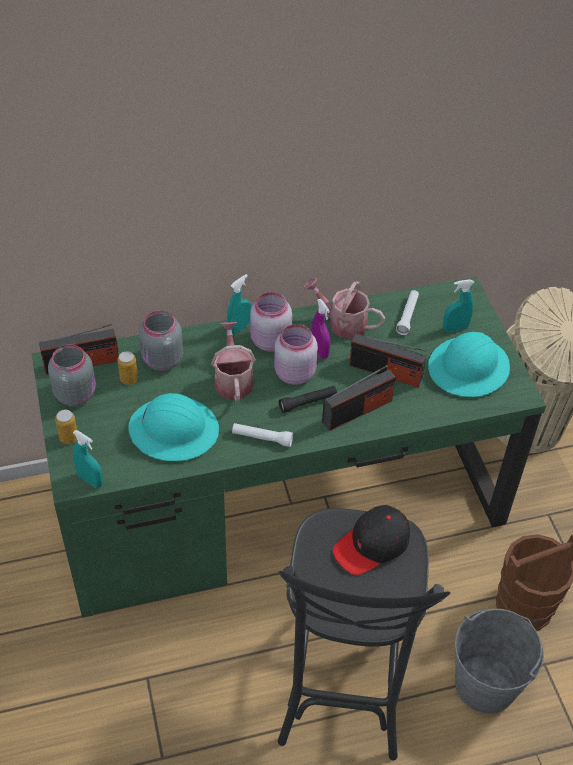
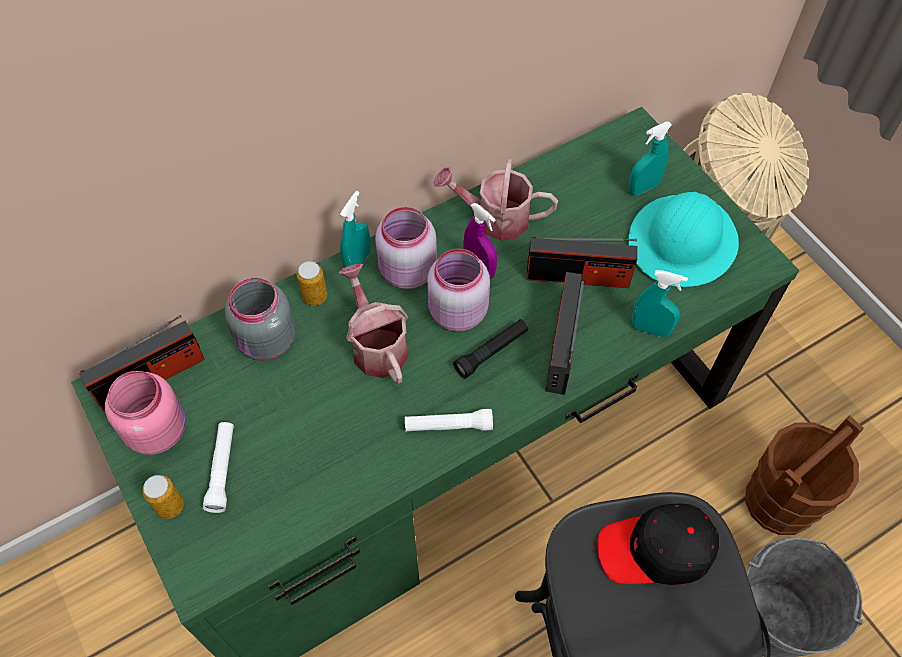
camera: 15 degrees left, 10 degrees up
(76, 393) = (158, 429): grey jar -> pink jar
(90, 480) = (224, 568): turquoise spray bottle -> turquoise spray bottle (650, 329)
(129, 379) = (228, 384): can -> can (315, 296)
(174, 430) = (320, 448): turquoise hard hat -> none
(357, 411) = (562, 346): radio -> radio turned 150 degrees clockwise
(372, 545) = (656, 550): black cap -> black cap turned 45 degrees clockwise
(407, 316) = (576, 186): white flashlight -> white flashlight (222, 470)

